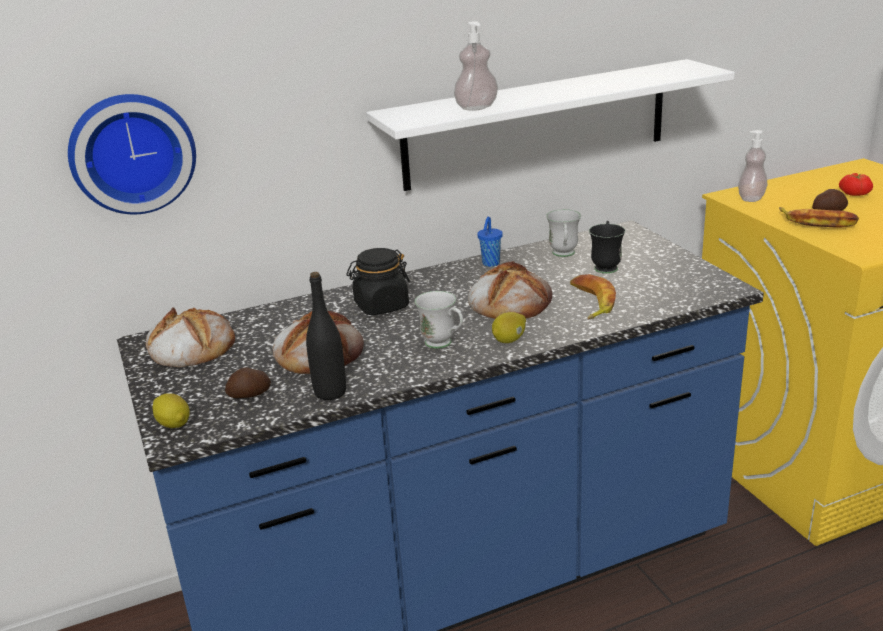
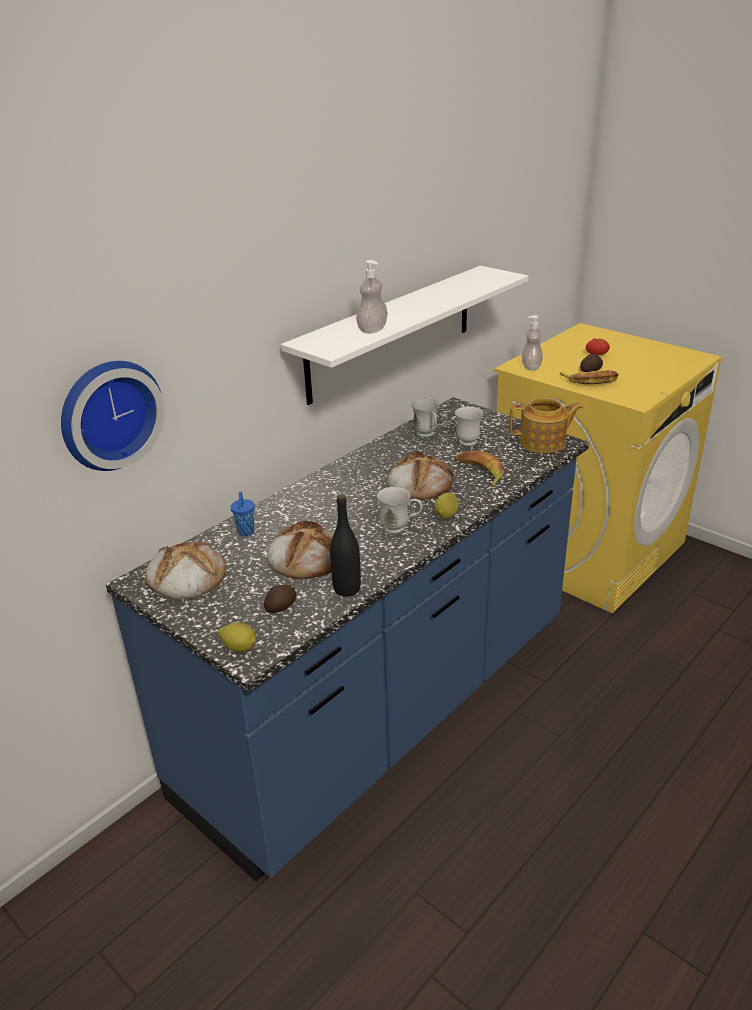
camera: 25 degrees left, 5 degrees up
(381, 306) = (321, 506): black jar -> none
(490, 264) = (377, 453): blue cup -> blue cup (246, 532)
(606, 266) = (466, 439): black mug -> white mug
(700, 284) = (543, 442): none -> teapot

